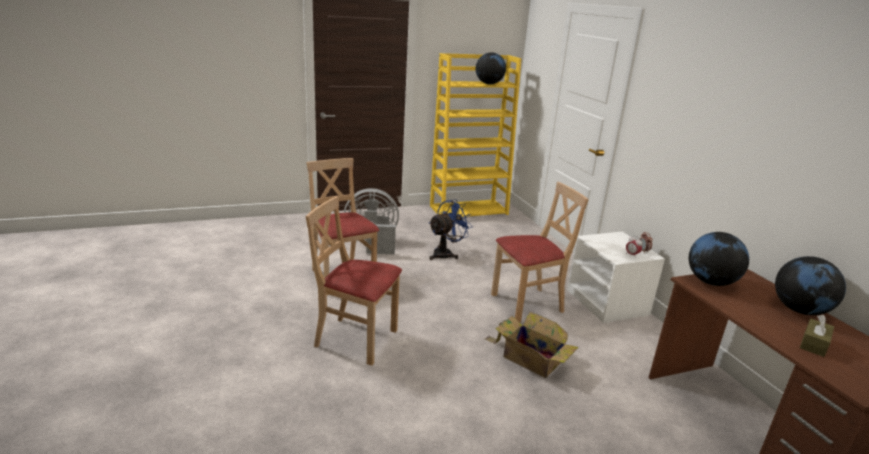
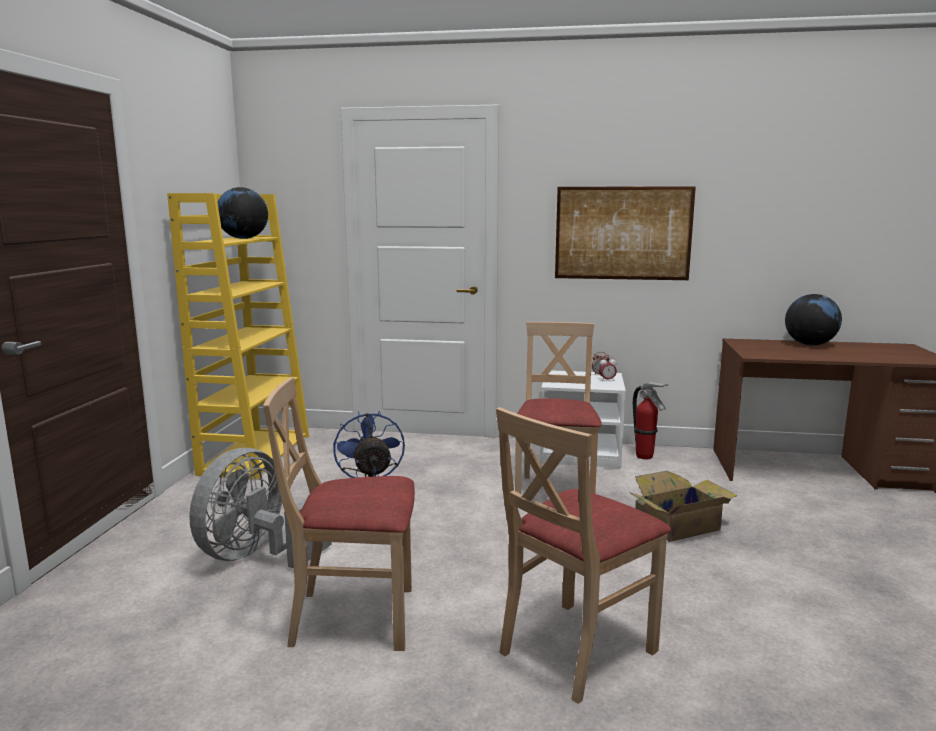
camera: 60 degrees left, 10 degrees down
(643, 331) = (645, 456): none -> fire extinguisher
(696, 137) = (623, 233): none -> picture
(711, 282) = (755, 351): globe -> none
(814, 344) = (869, 354): brown tissue box -> none

